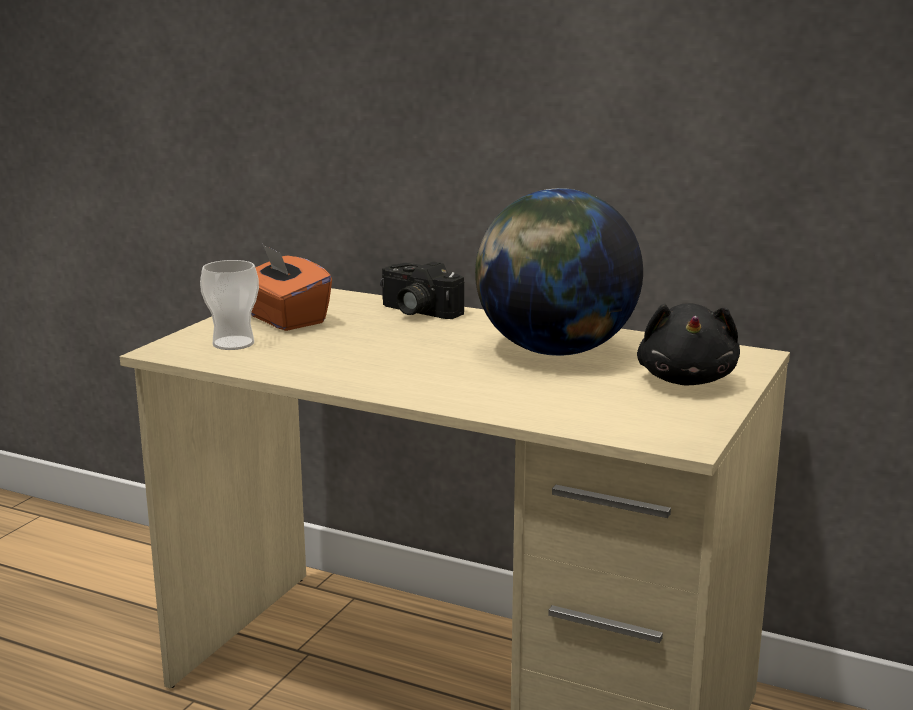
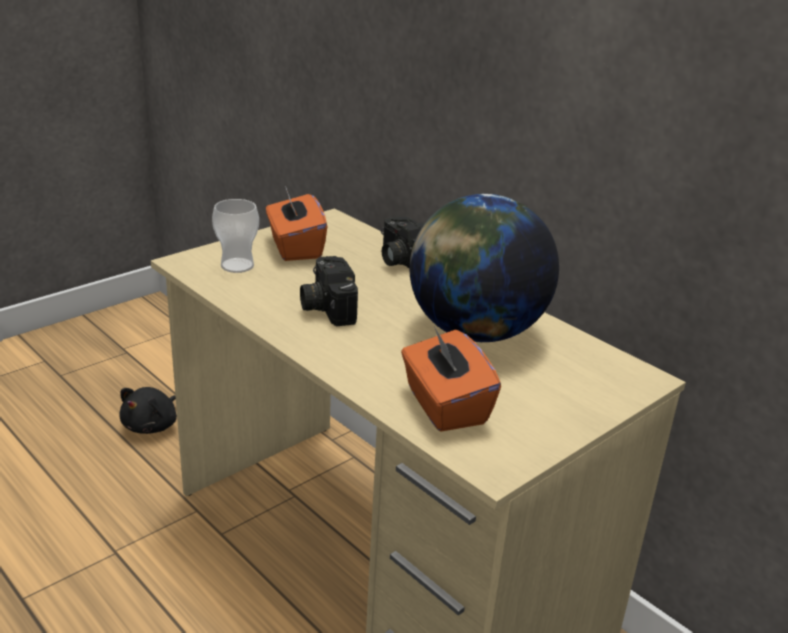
camera: 20 degrees right, 10 degrees up
(375, 358) = (325, 306): none -> camera
(587, 409) = (444, 406): none -> orange tissue box
(687, 379) = (560, 393): black plush toy -> black plush toy (152, 425)

